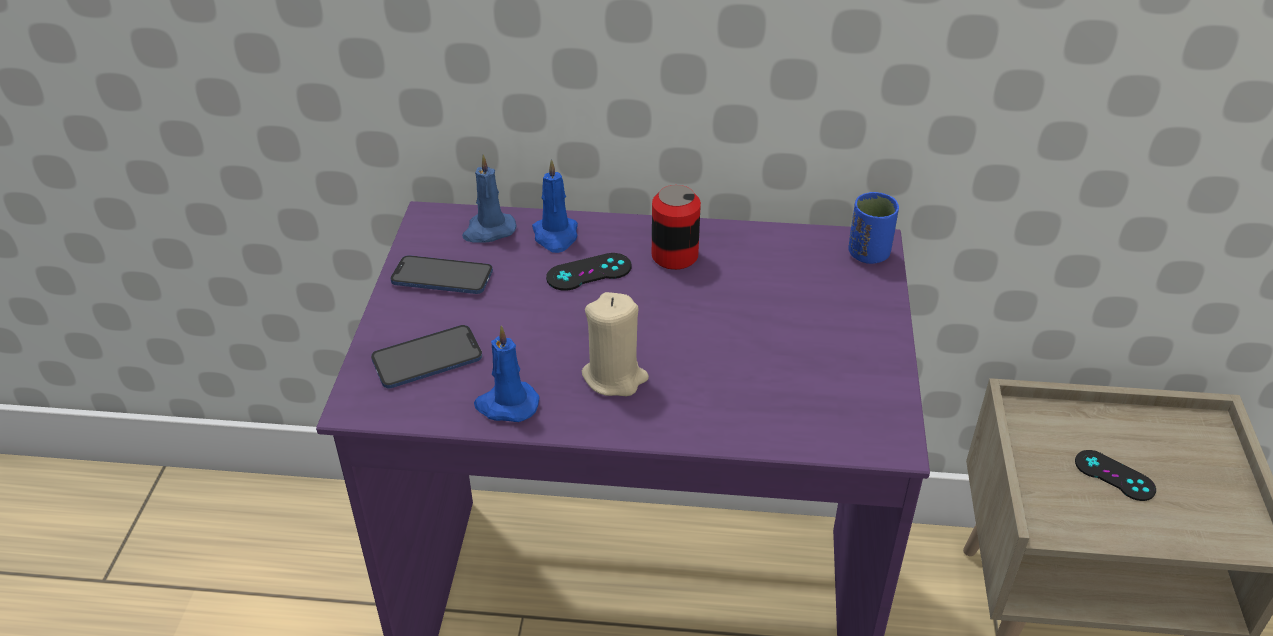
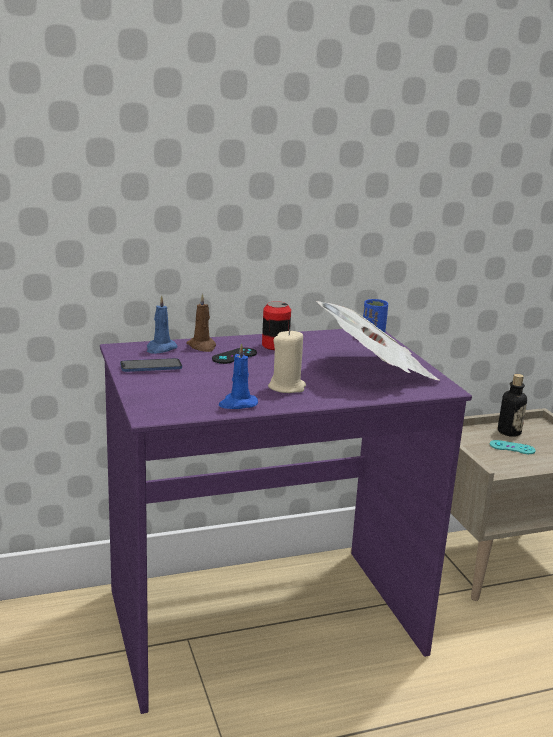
camera: 25 degrees left, 20 degrees down
(427, 359) = (174, 395): phone -> none
(556, 236) = (202, 346): blue candle -> brown candle
(797, 365) = (376, 372): none -> newspaper
(1114, 475) = (512, 447): black game controller -> turquoise game controller
(1133, 435) = (509, 432): none -> bottle

